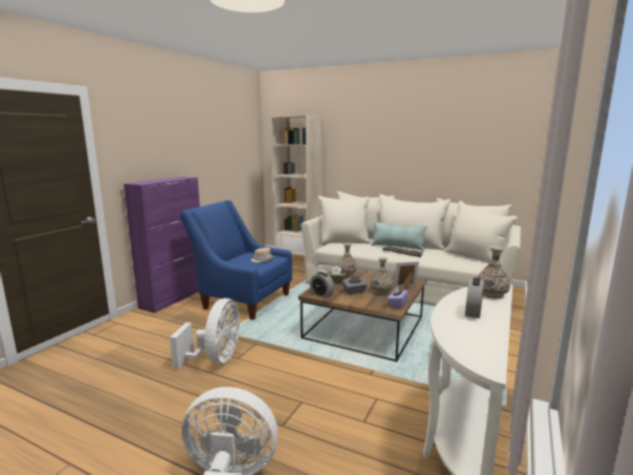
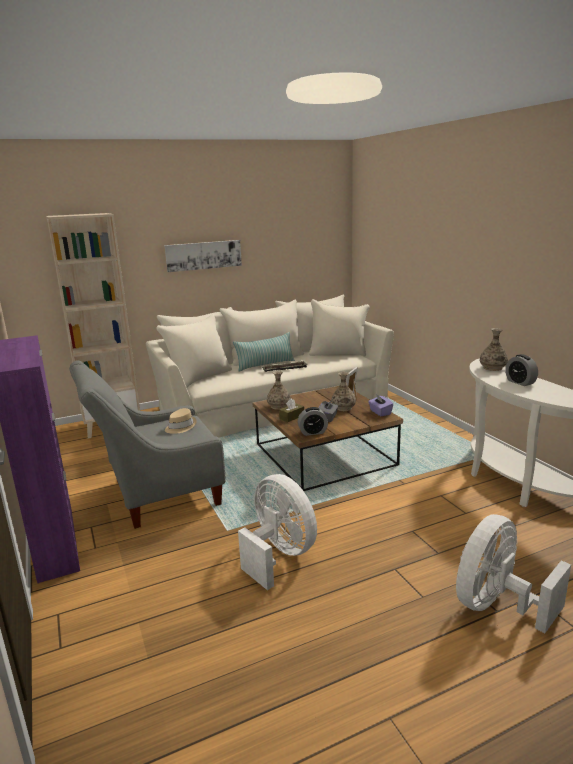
camera: 50 degrees left, 5 degrees up
(242, 300) = (157, 495): blue armchair -> grey armchair
(387, 152) = (203, 255): none -> picture

